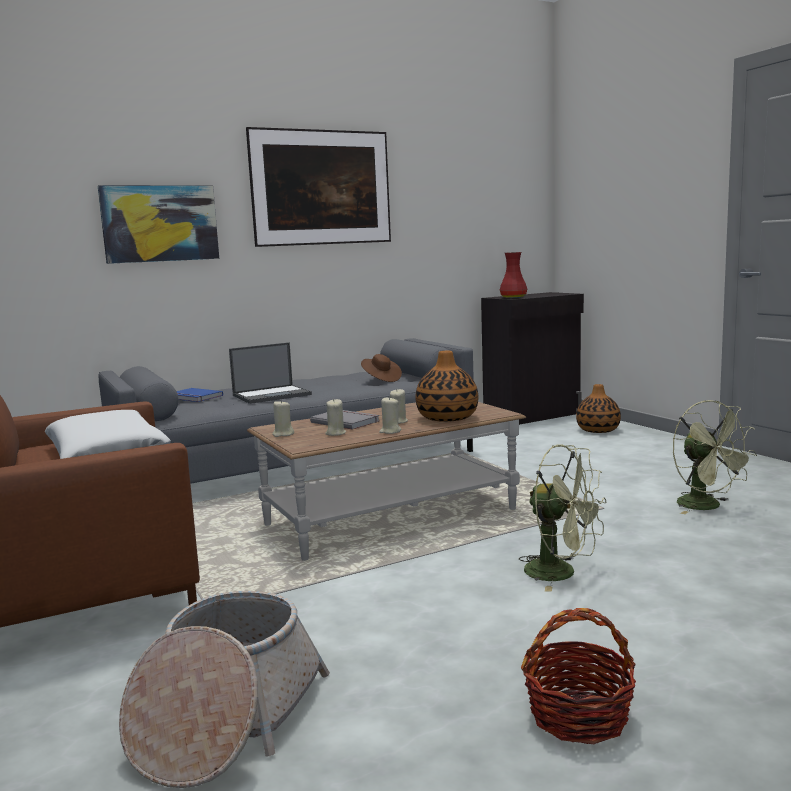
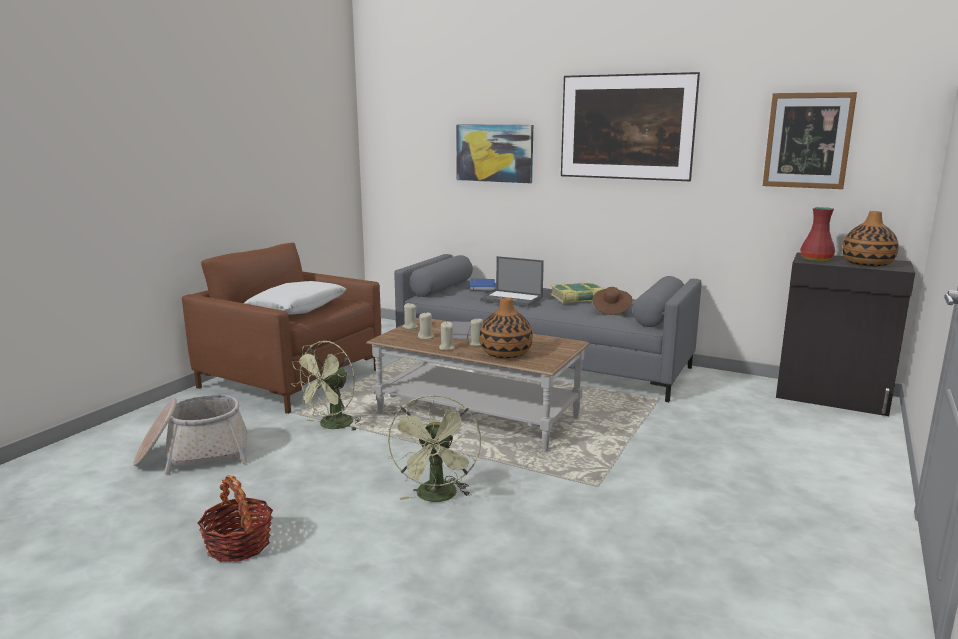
camera: 55 degrees right, 5 degrees up
(322, 381) = (578, 298): none -> book
(474, 198) = (807, 140): none -> picture
(598, 430) = (840, 437): vase -> vase (867, 264)
(707, 507) = (670, 535): green fan -> green fan (332, 426)

